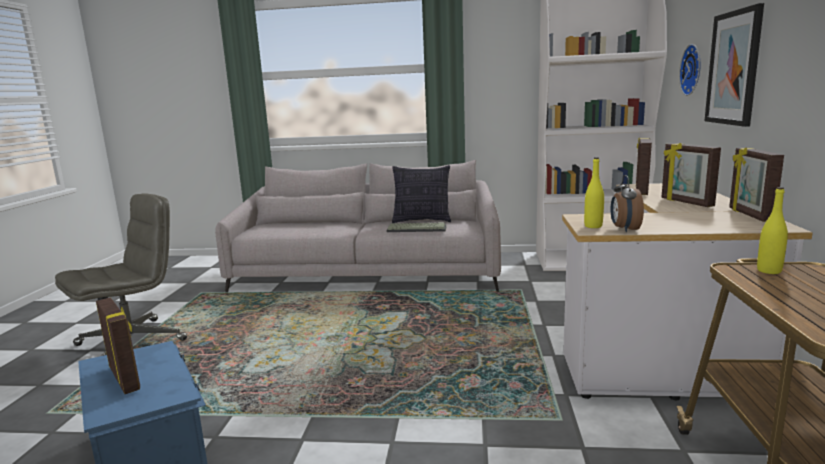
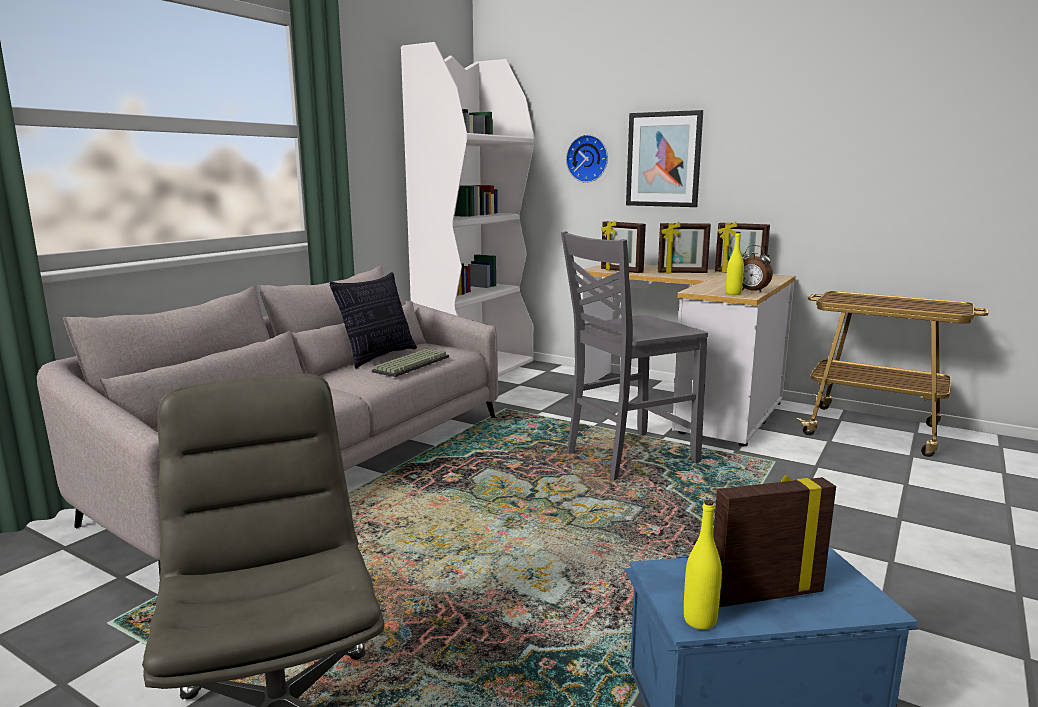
camera: 65 degrees left, 0 degrees up
(483, 349) = (627, 456): none -> grey chair
(769, 271) = (838, 298): yellow bottle -> yellow bottle (700, 620)

